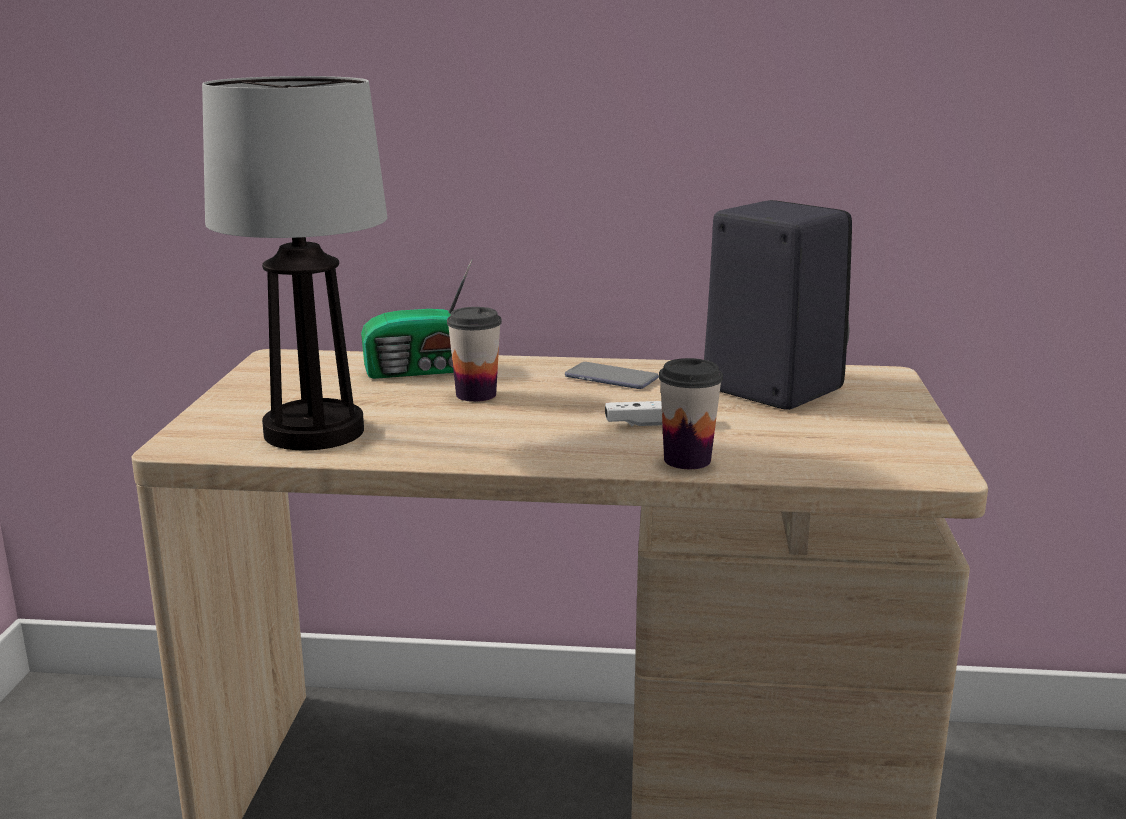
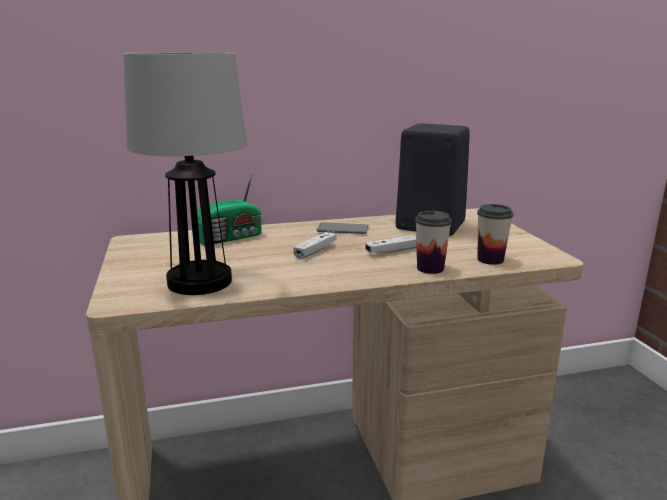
camera: 20 degrees left, 0 degrees up
(476, 394) = (277, 247): cup -> cup (490, 260)
(530, 407) = (315, 251): none -> white game controller

